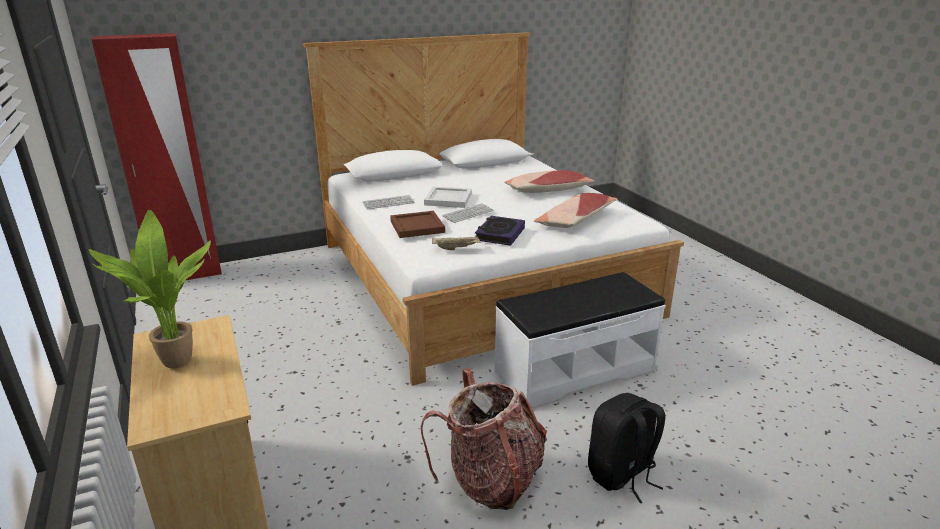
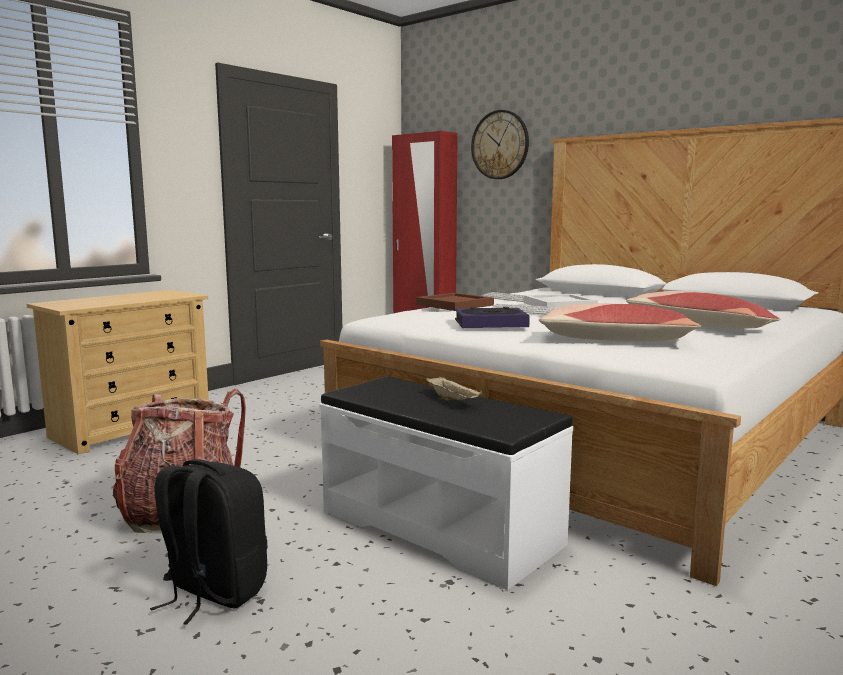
camera: 65 degrees right, 15 degrees down
(172, 362) = (130, 296): potted plant -> none
(236, 47) = (500, 145): none -> wall clock
(457, 248) = (421, 317): beige tray -> beige tray (454, 400)

